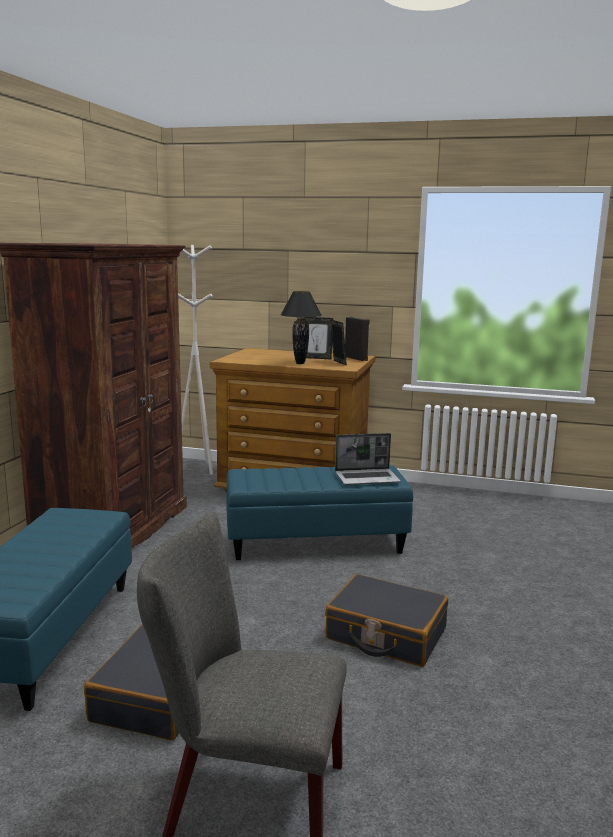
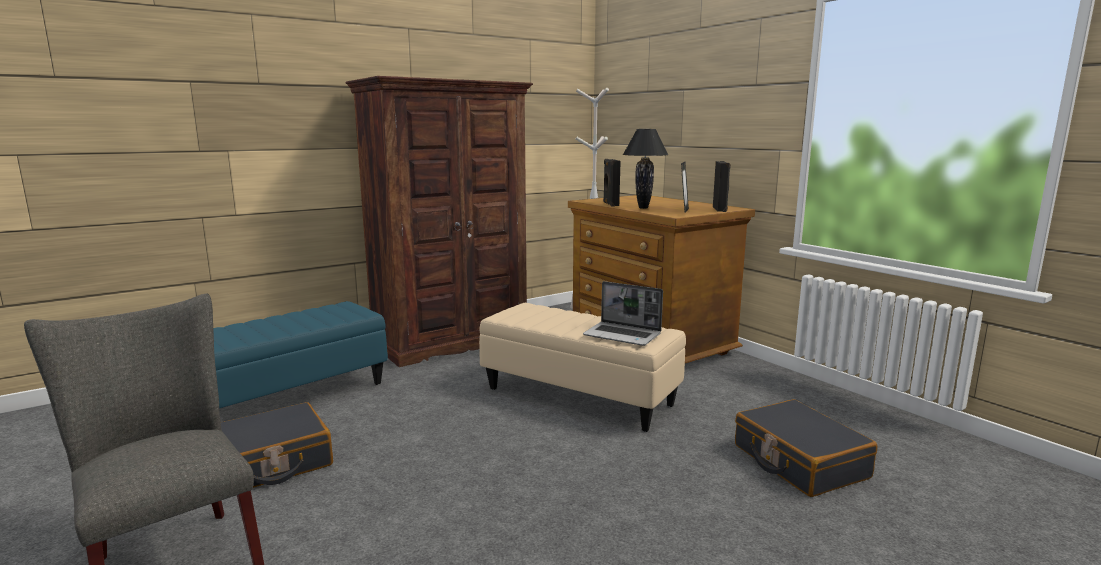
camera: 40 degrees right, 0 degrees up
(261, 362) = (610, 204): none -> black speaker
(315, 544) = (579, 397): blue ottoman -> beige ottoman
(316, 358) = (678, 206): picture frame -> none
(386, 634) = (495, 496): black suitcase -> black suitcase (799, 461)

